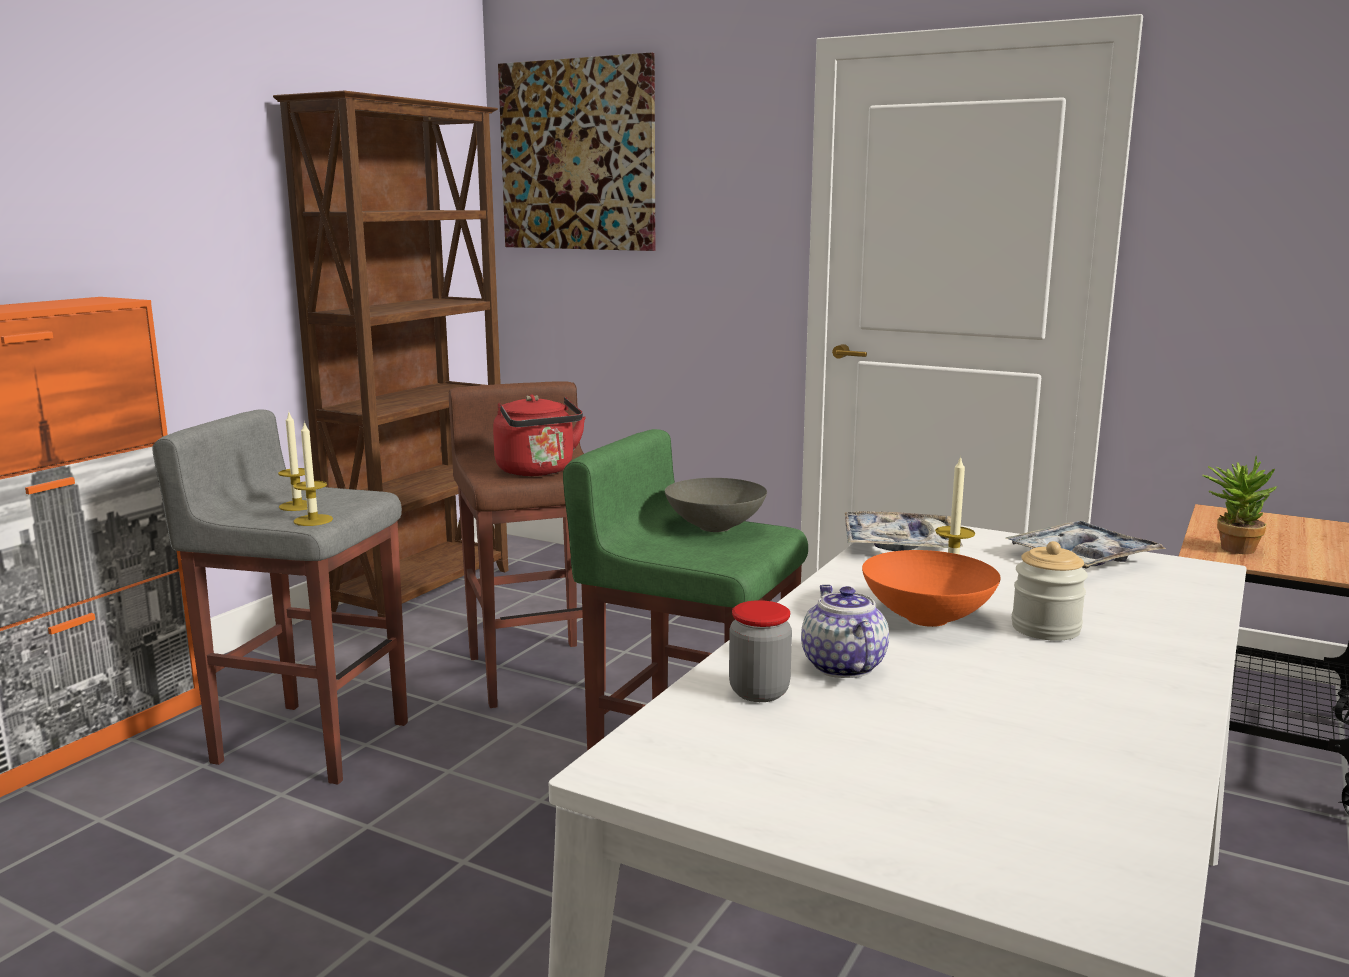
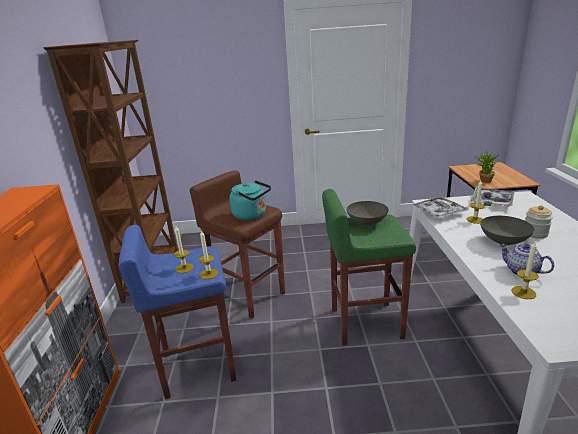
camera: 30 degrees left, 10 degrees up
(310, 740) = (197, 366): grey stool -> blue stool
(538, 471) = (252, 215): red kettle -> turquoise kettle
(577, 155) = (167, 58): picture -> none
(759, 692) = (523, 292): jar -> candle
(929, 619) = (504, 241): orange bowl -> grey bowl

